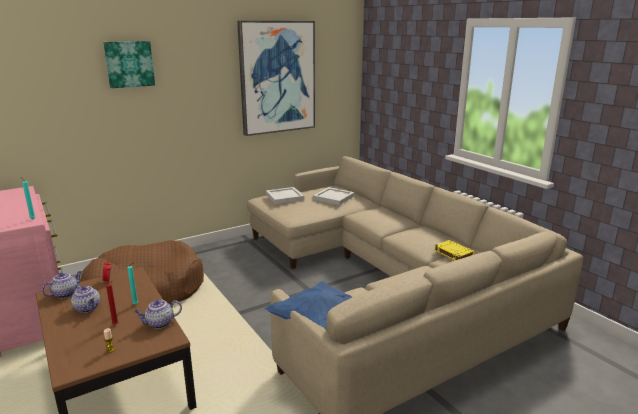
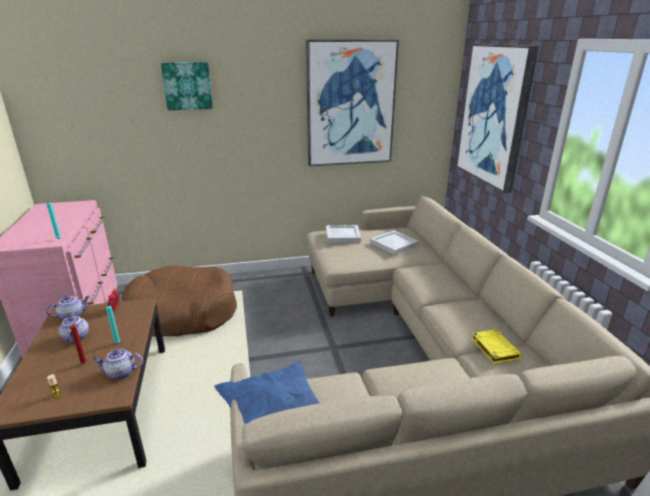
camera: 20 degrees right, 5 degrees up
(401, 81) = (494, 115): none -> picture

